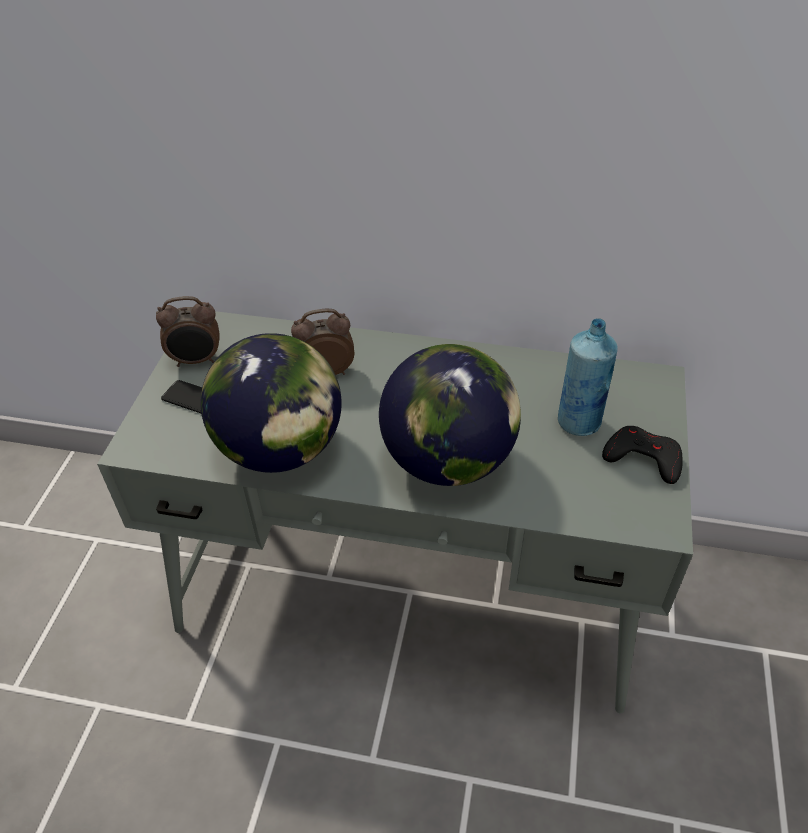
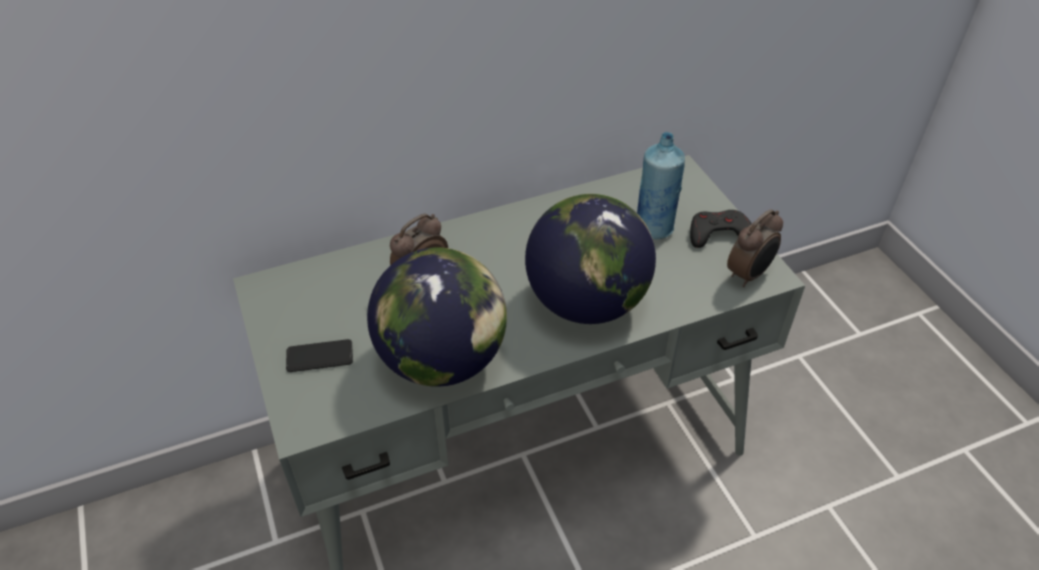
camera: 35 degrees left, 0 degrees up
(197, 360) = (288, 322): alarm clock -> alarm clock (749, 275)

